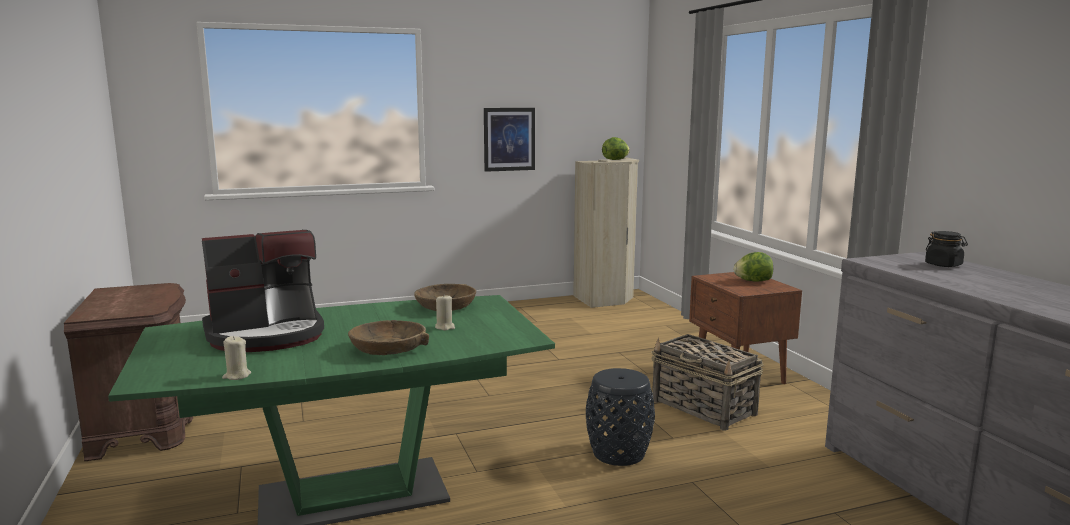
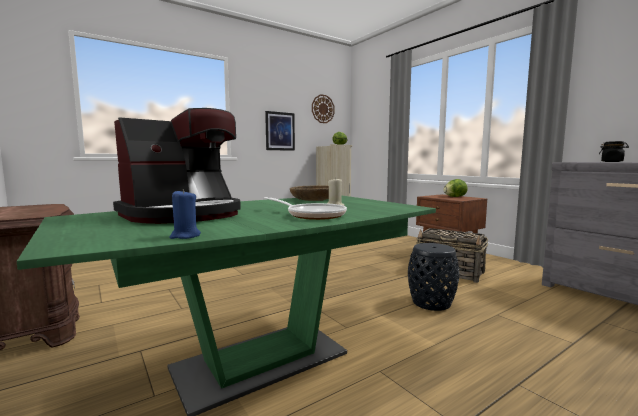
camera: 15 degrees left, 5 degrees down
(236, 376) = (185, 236): beige candle -> blue candle
(389, 348) = (312, 215): brown bowl -> frying pan
(590, 95) = (323, 109): none -> wall clock

